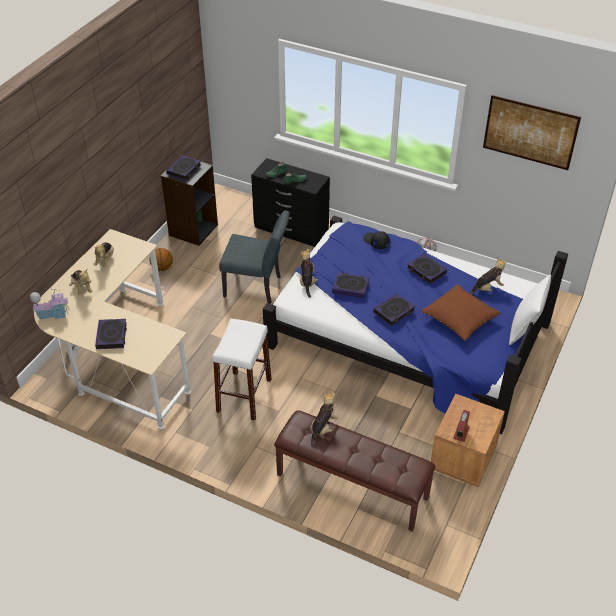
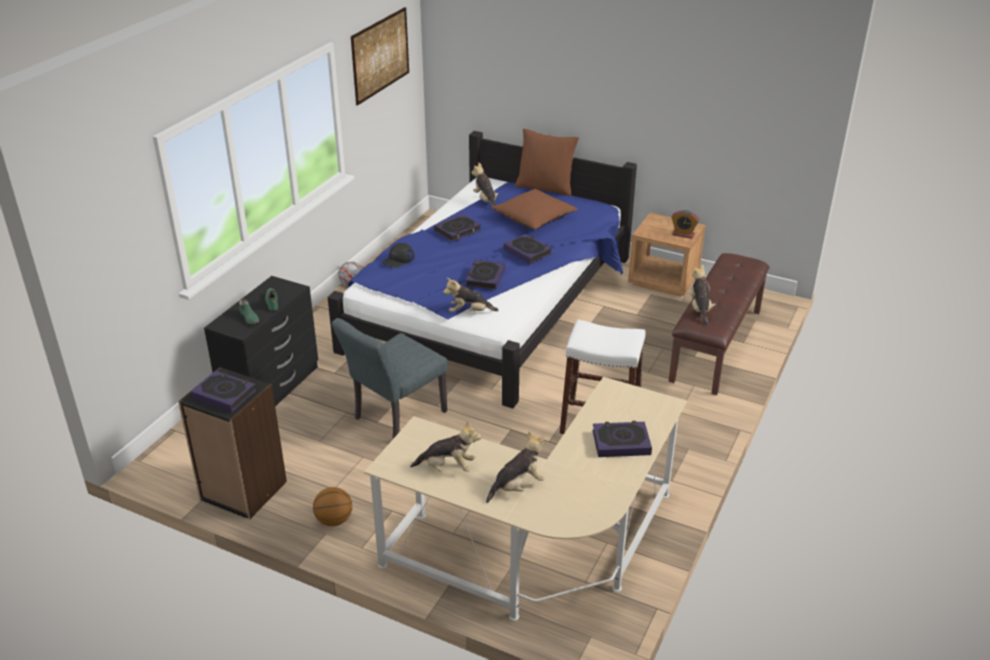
camera: 90 degrees left, 10 degrees down
(53, 314) = (581, 511): toy house -> none
(257, 287) = (395, 418): grey chair -> grey chair turned 150 degrees counterclockwise
(323, 428) = (700, 309): plush toy -> plush toy turned 60 degrees clockwise
(525, 328) = (545, 187): white pillow -> brown pillow

